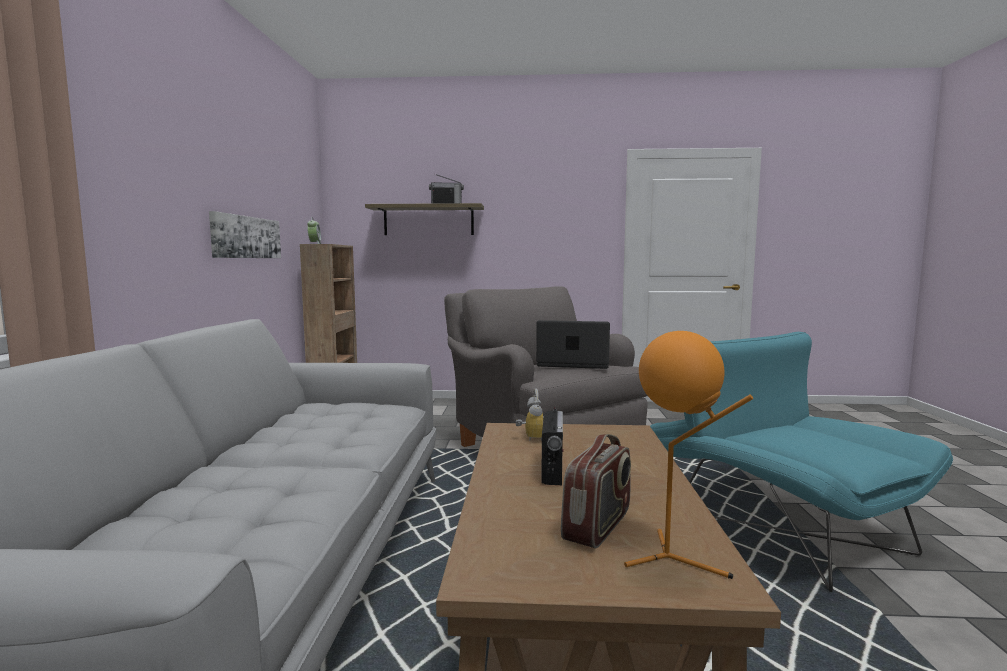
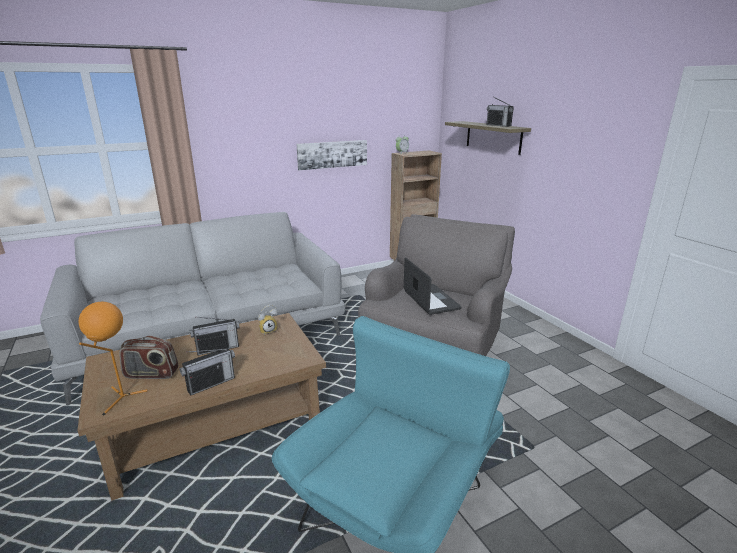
camera: 60 degrees right, 15 degrees up
(665, 484) = (211, 384): none -> radio

